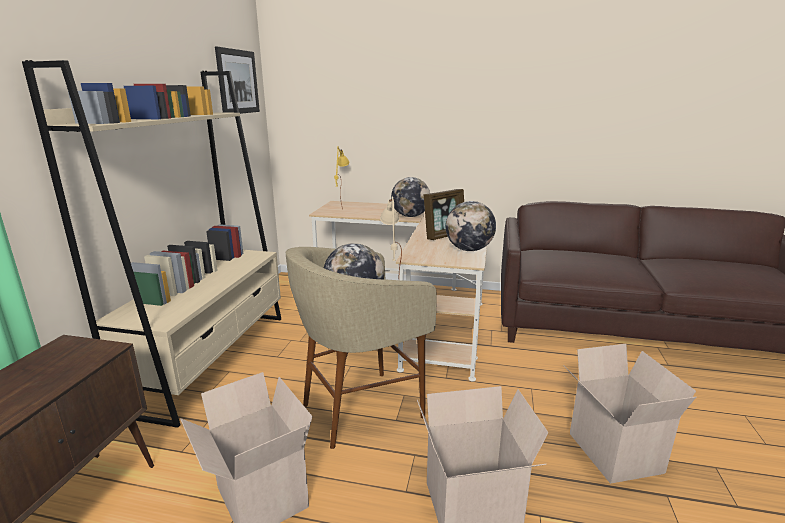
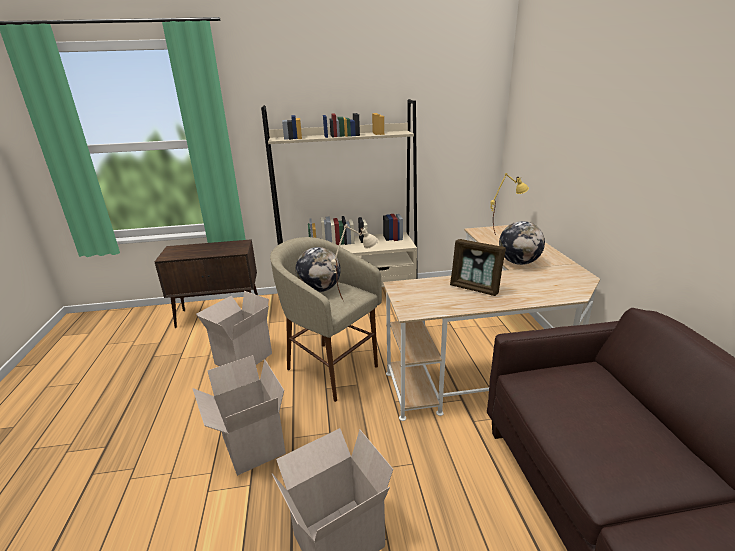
camera: 70 degrees right, 5 degrees up
(238, 82) = (462, 104): picture -> none
(469, 250) = (444, 306): globe -> none

